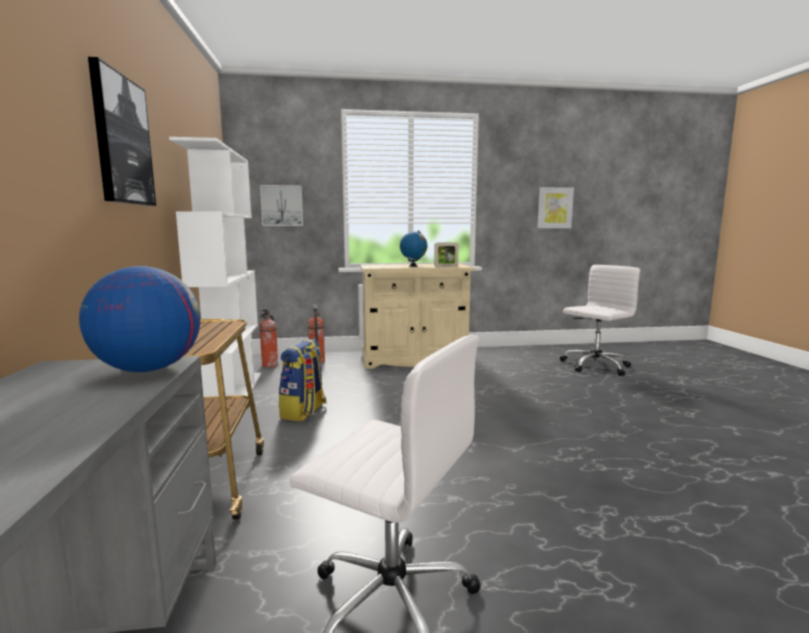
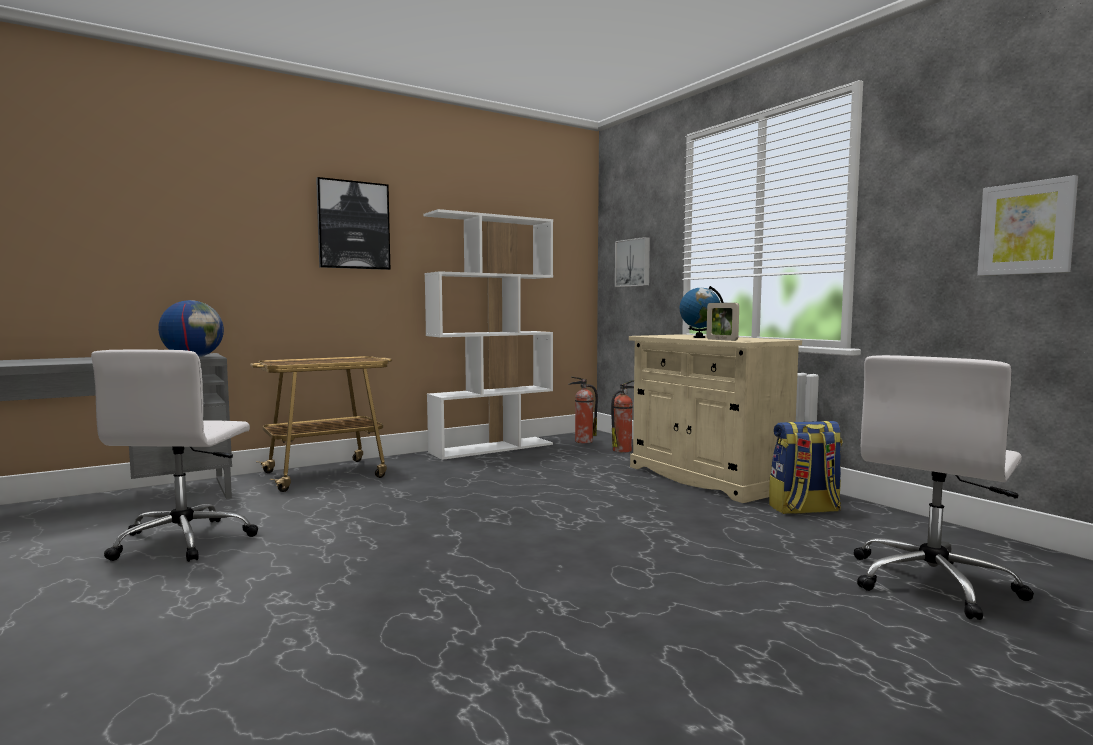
camera: 65 degrees right, 5 degrees down
(304, 412) = (475, 471): backpack -> backpack (804, 510)
(594, 366) = (932, 583): white office chair -> white office chair turned 105 degrees clockwise

